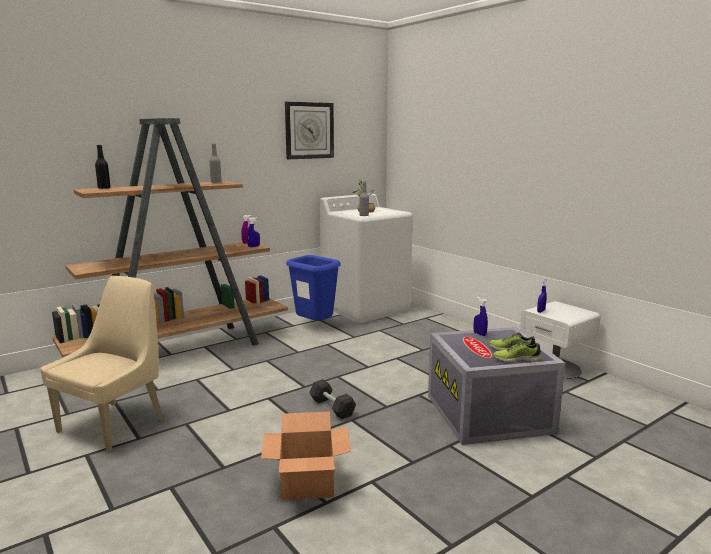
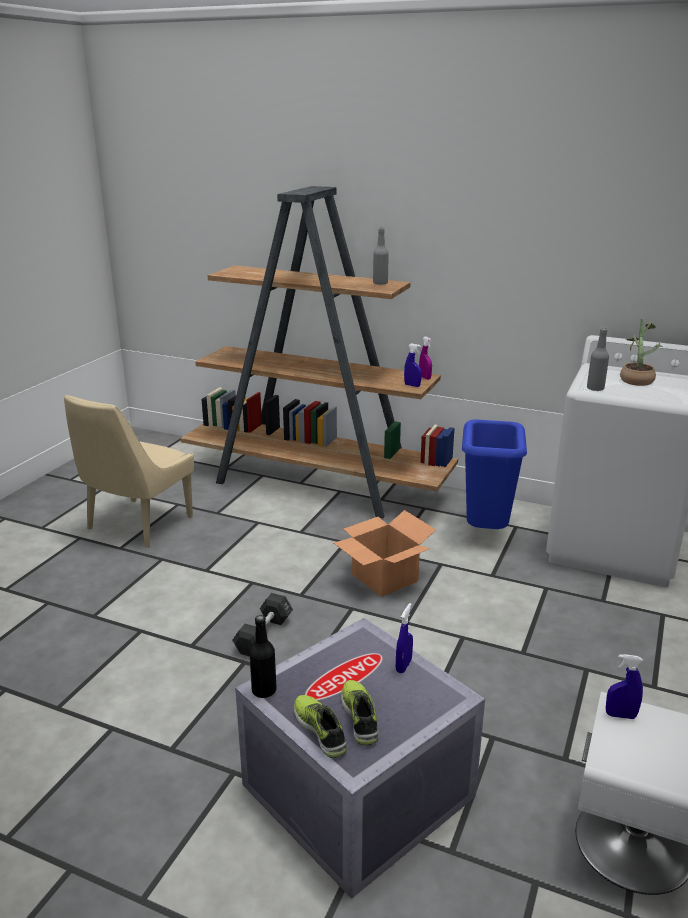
camera: 60 degrees right, 10 degrees up
(104, 188) = (254, 269): black bottle -> black bottle (264, 690)
(115, 424) = (137, 524): beige chair -> beige chair turned 120 degrees clockwise
(308, 483) = (89, 681): cardboard box -> cardboard box (385, 578)
(309, 130) = (587, 215): wall clock -> none

